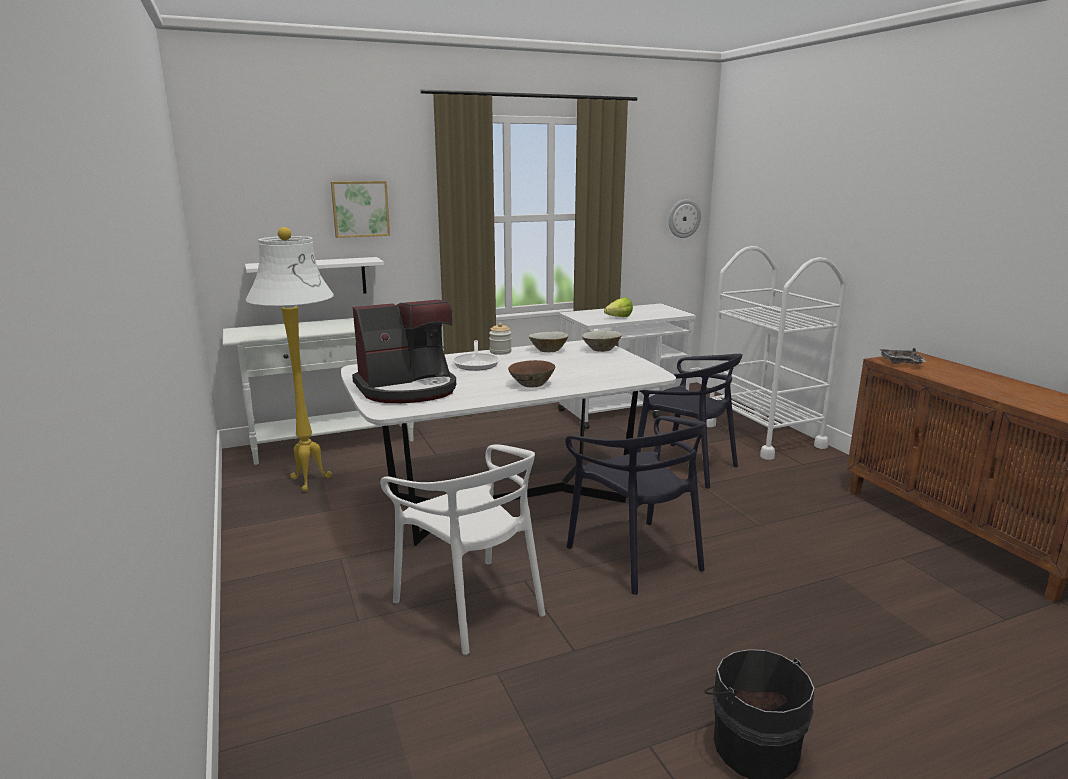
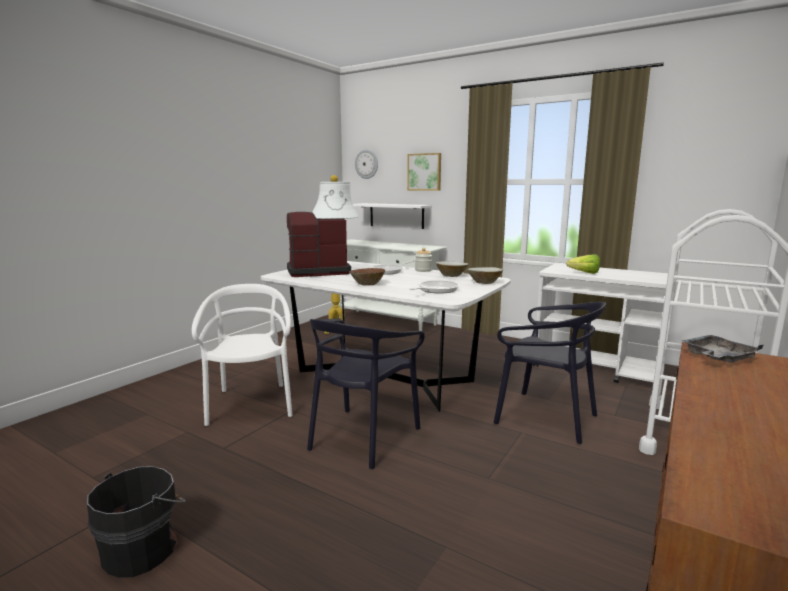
camera: 55 degrees right, 5 degrees down
(408, 389) = (317, 271): coffee machine -> coffee machine turned 135 degrees clockwise
(471, 604) = (251, 404): white chair -> white chair turned 150 degrees clockwise
(607, 370) = (435, 290): none -> frying pan
(683, 218) = (735, 187): wall clock -> wall clock (366, 164)
(685, 466) = (545, 417): black chair -> black chair turned 60 degrees counterclockwise

